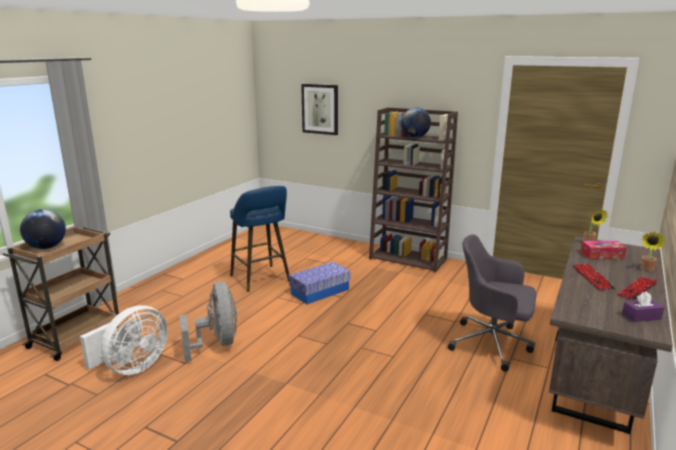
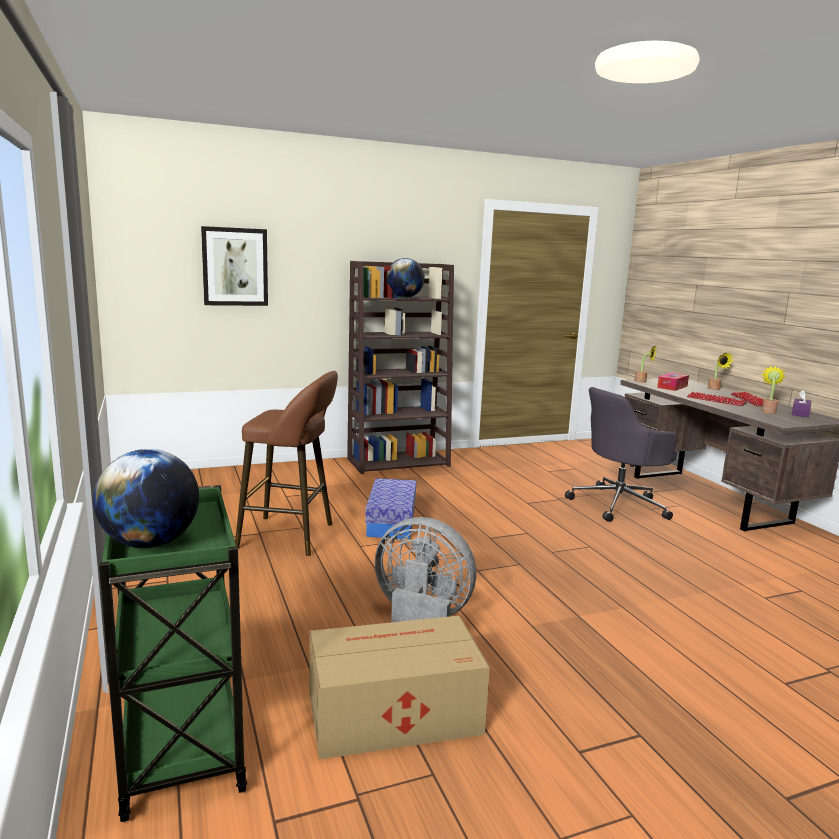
camera: 50 degrees left, 5 degrees down
(76, 336) = (180, 740): brown cart -> green cart
(132, 368) = (391, 713): white fan -> cardboard box
(261, 279) = (291, 536): blue stool -> brown stool
(609, 303) = (768, 411): none -> potted plant

